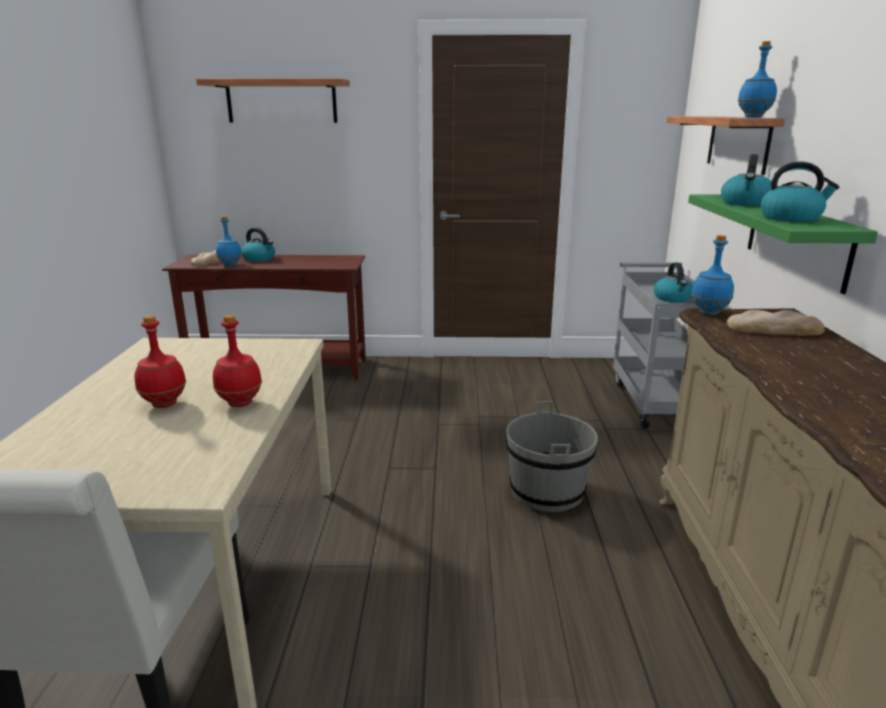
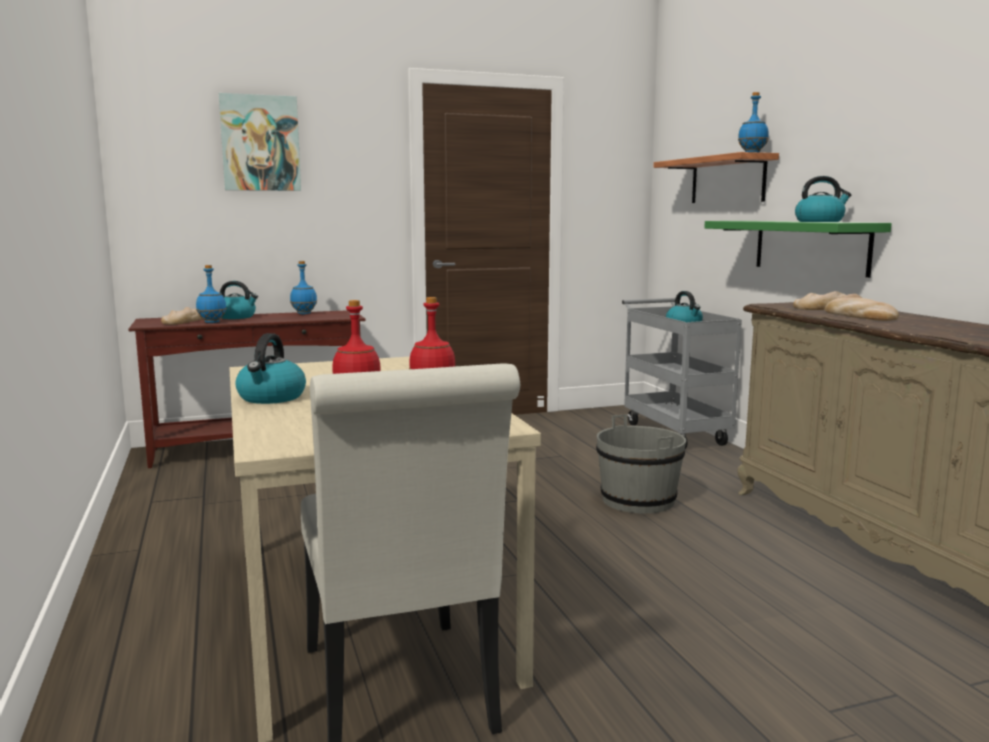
camera: 20 degrees left, 10 degrees down
(281, 101) = (260, 143): shelf -> picture
(709, 312) = (769, 304): blue bottle -> blue bottle (304, 313)
(746, 203) = (764, 221): kettle -> kettle (271, 398)
(786, 355) = (858, 316): none -> bread

